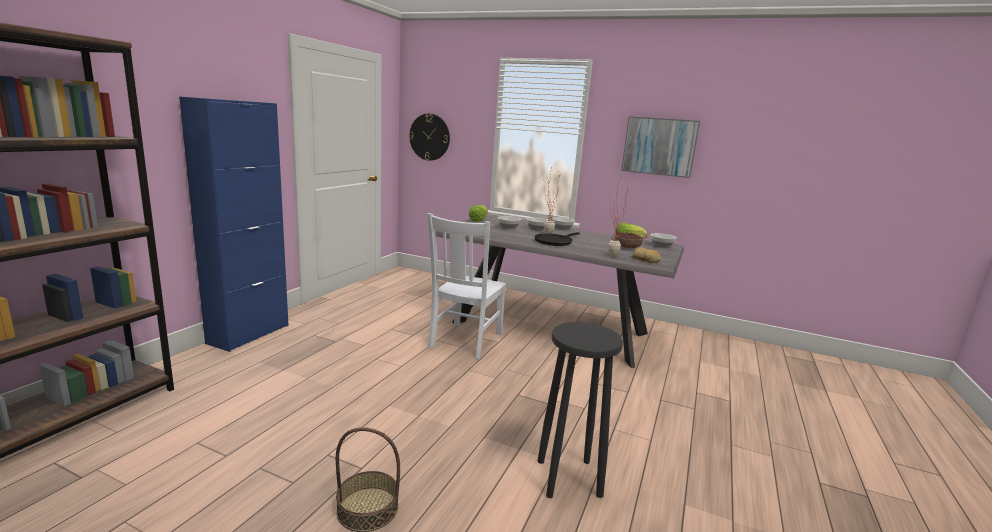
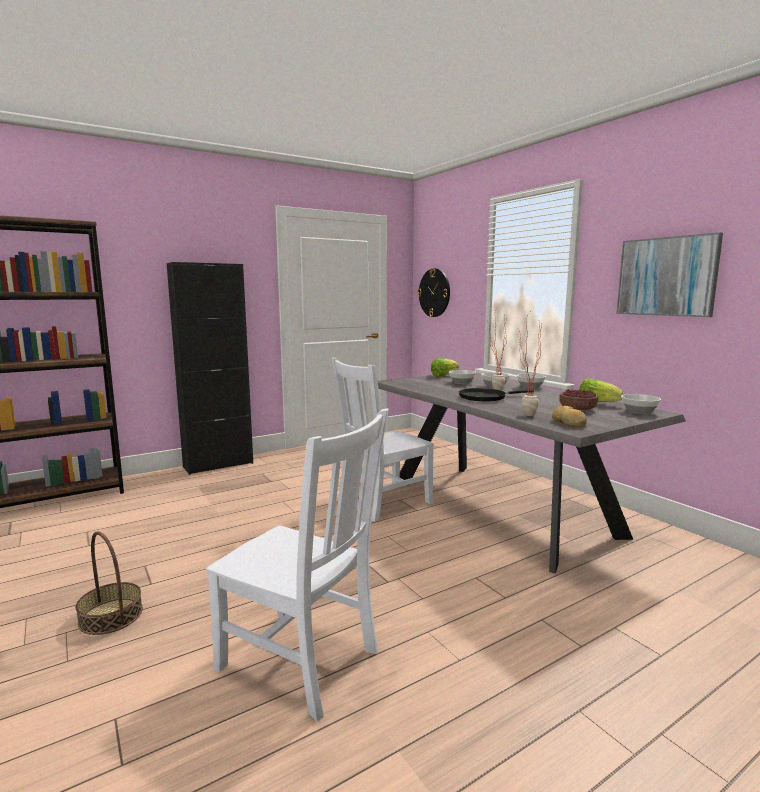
camera: 35 degrees right, 5 degrees down
(249, 334) = (218, 465): blue cabinet -> black cabinet
(569, 478) = (302, 661): black stool -> white chair

